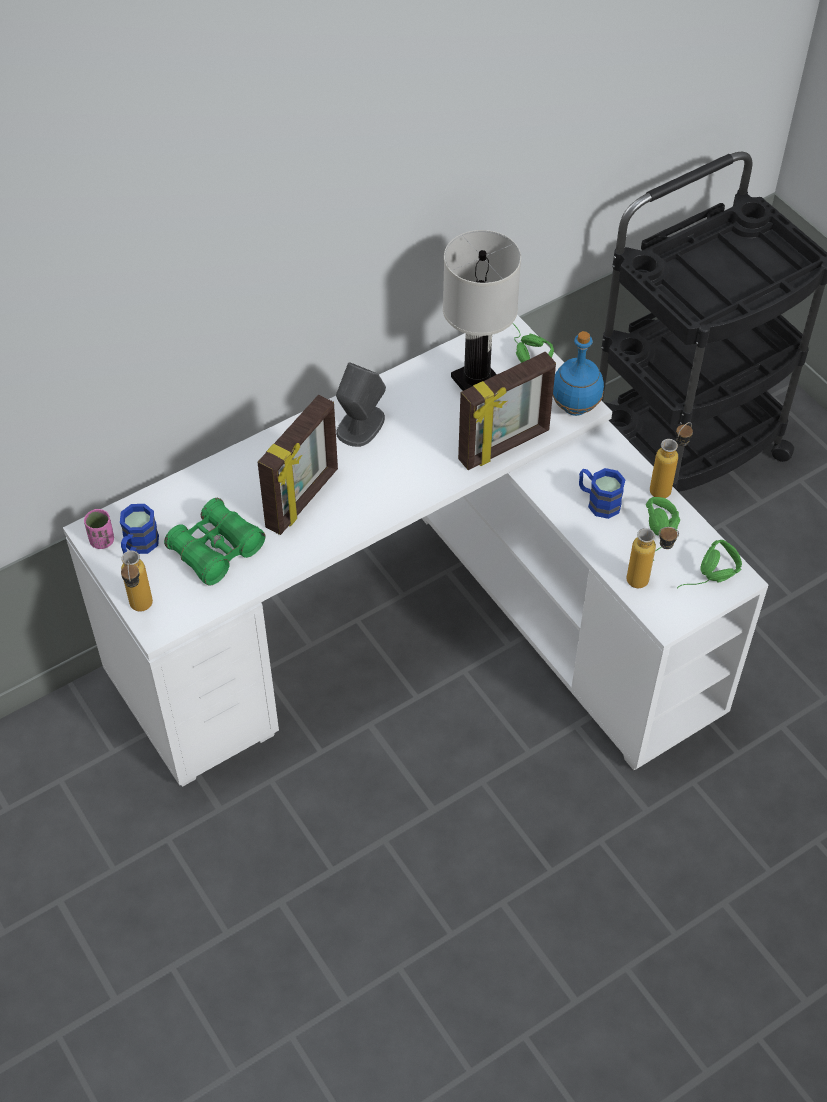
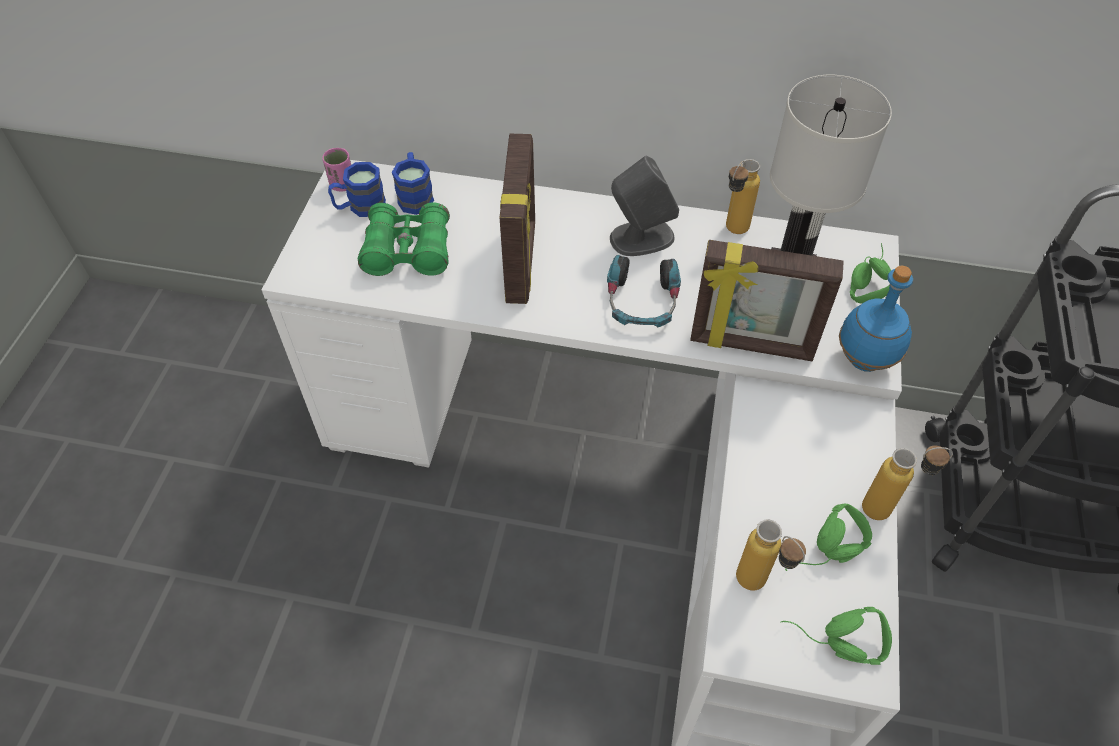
camera: 45 degrees right, 0 degrees up
(141, 611) = (299, 255): bottle -> bottle (732, 232)
(303, 499) = (522, 262): picture frame -> picture frame turned 75 degrees counterclockwise
(410, 468) = (642, 301): none -> headphones
(598, 501) = (796, 467): blue mug -> blue mug (415, 196)

